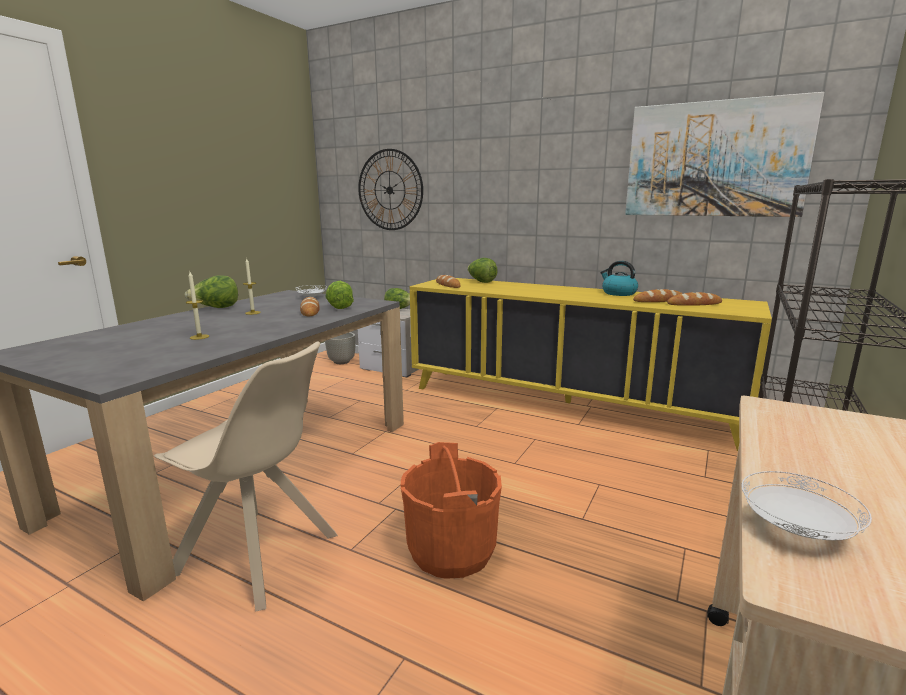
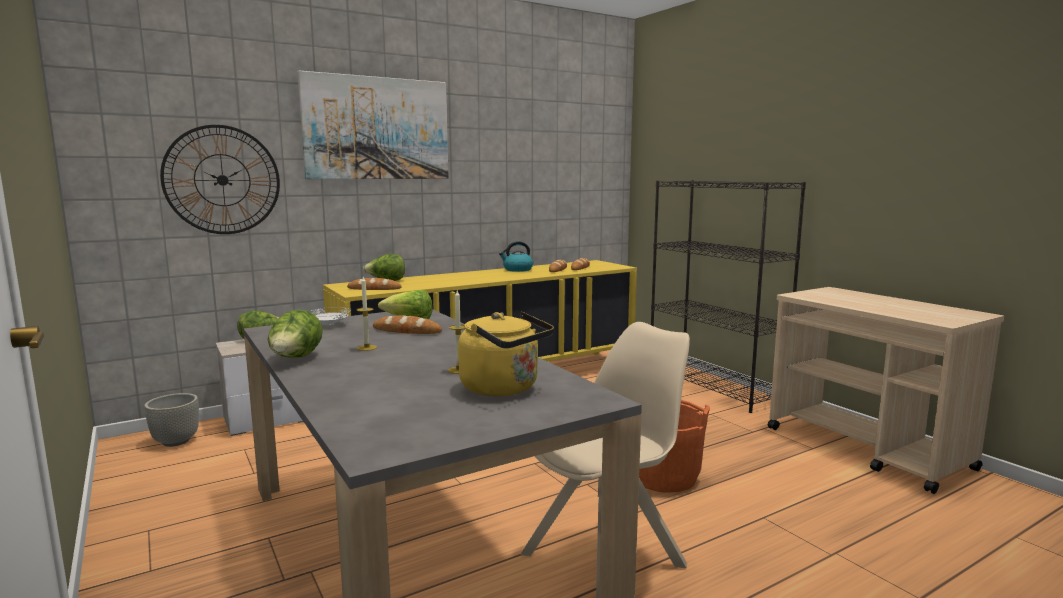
camera: 60 degrees left, 5 degrees down
(148, 353) = (504, 388): none -> yellow kettle
(714, 159) = (555, 158): picture -> picture (377, 128)
(796, 530) = (911, 316): white plate -> none

